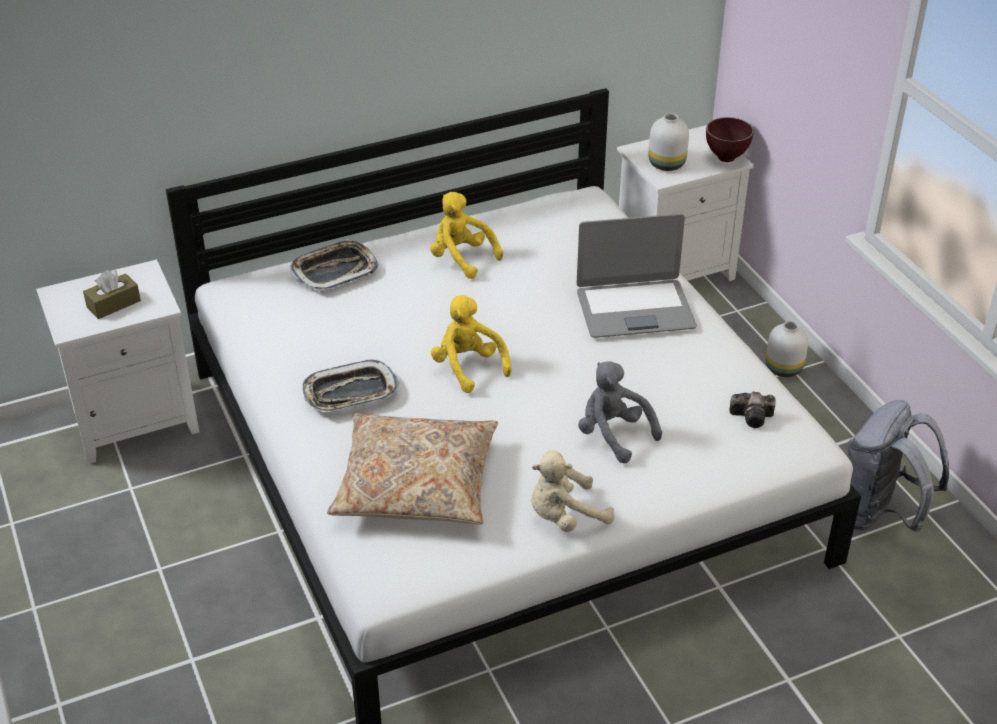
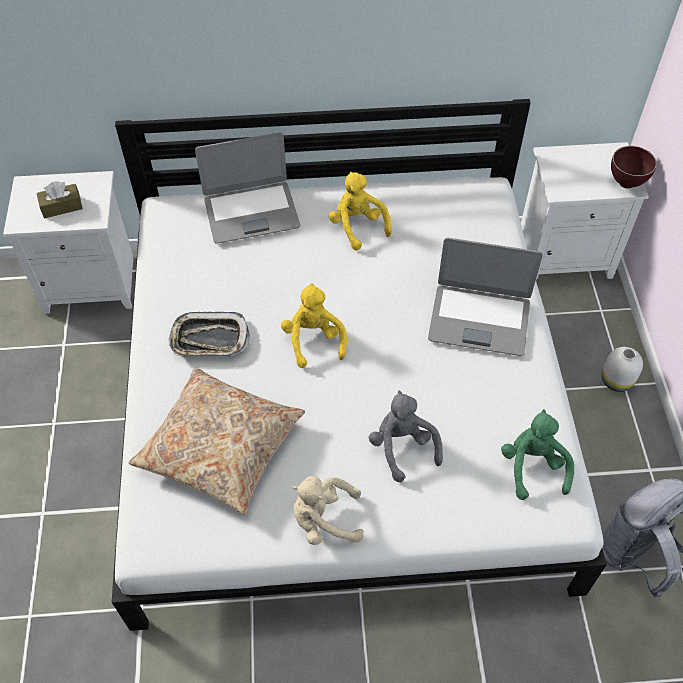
camera: 20 degrees right, 15 degrees up
(334, 271) = (251, 212): tray -> laptop
(665, 164) = (568, 177): white vase -> none
(753, 417) = (533, 467): camera -> green plush toy

